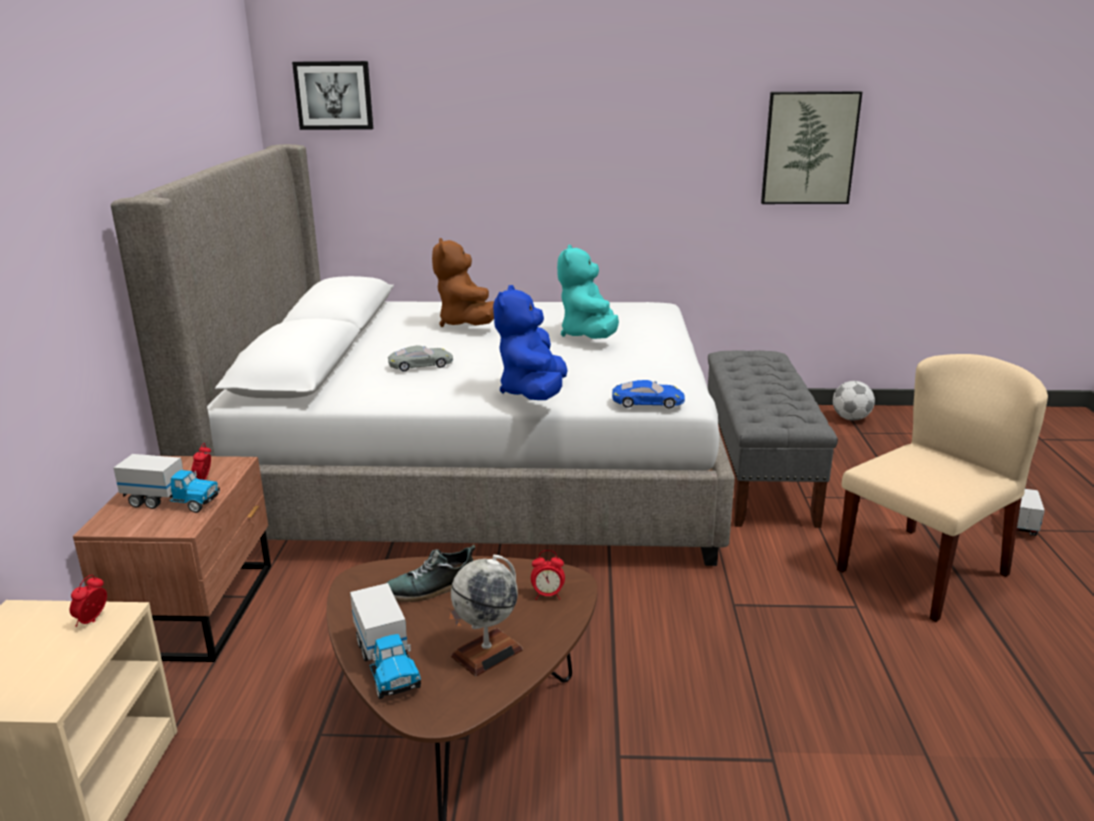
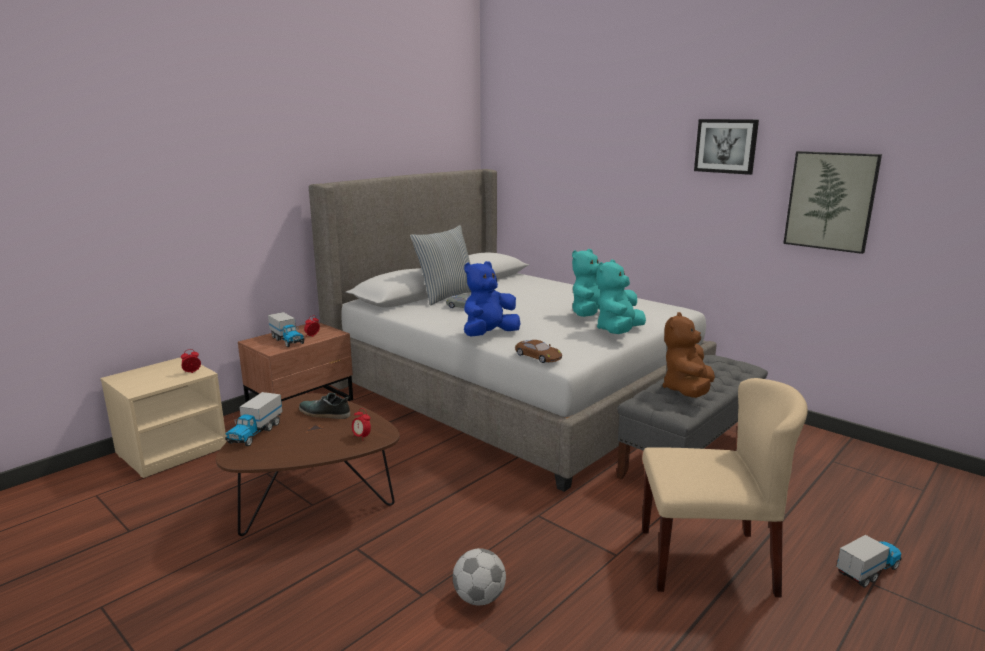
camera: 40 degrees right, 5 degrees down
(334, 95) = (515, 141): picture -> picture (726, 146)
(355, 357) = (446, 296): none -> pillow
(466, 324) = (536, 294): brown plush toy -> brown plush toy (687, 391)
(487, 652) = (294, 446): globe -> none
(648, 402) = (538, 356): blue toy car -> brown toy car
(657, 347) = (618, 332): none -> turquoise plush toy
(851, 419) = (842, 449): football -> football (479, 598)

